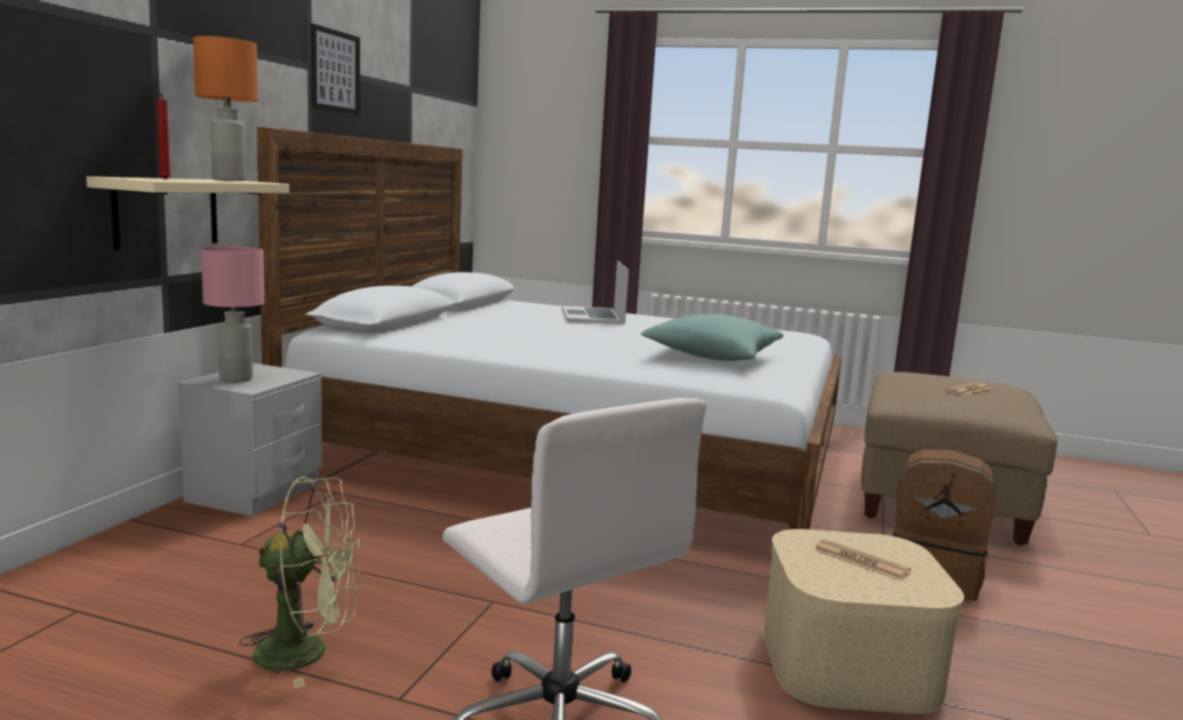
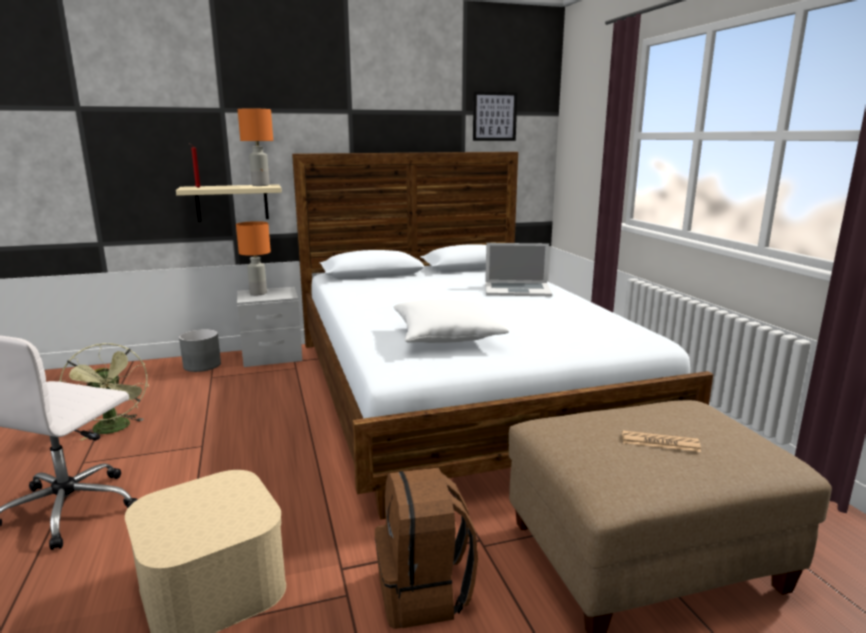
camera: 55 degrees right, 5 degrees up
(167, 538) = (202, 365): none -> grey planter
(235, 379) = (258, 293): pink table lamp -> orange table lamp
(335, 71) = (372, 111): picture -> picture (494, 116)
(593, 316) = (517, 289): laptop -> laptop turned 135 degrees counterclockwise
(712, 356) = (447, 336): turquoise pillow -> white pillow
(860, 561) = (208, 510): newspaper -> none

